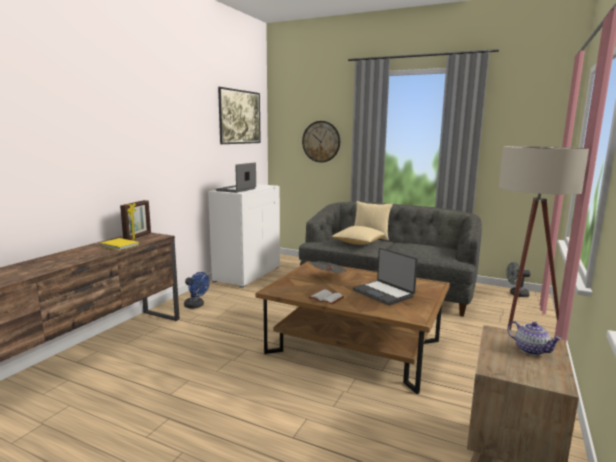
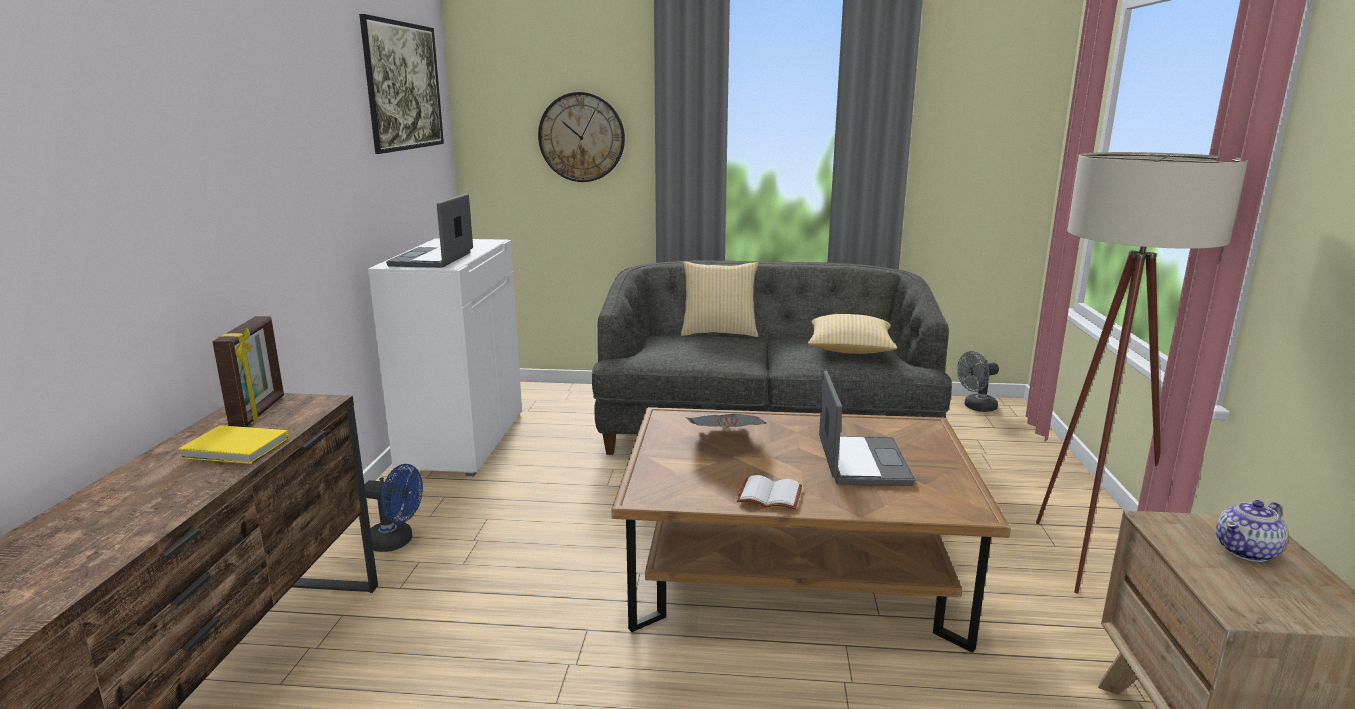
camera: 20 degrees left, 5 degrees up
(358, 243) = (712, 351): pillow -> pillow (850, 350)
(384, 293) = (861, 462): laptop -> laptop turned 120 degrees counterclockwise
(531, 350) = (1247, 551): teapot -> teapot turned 120 degrees clockwise

